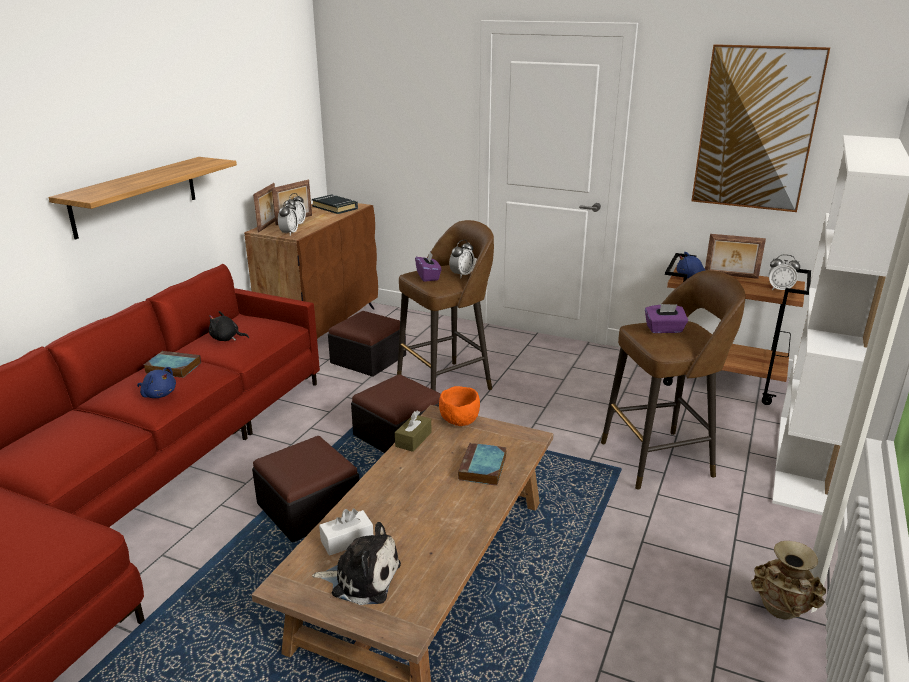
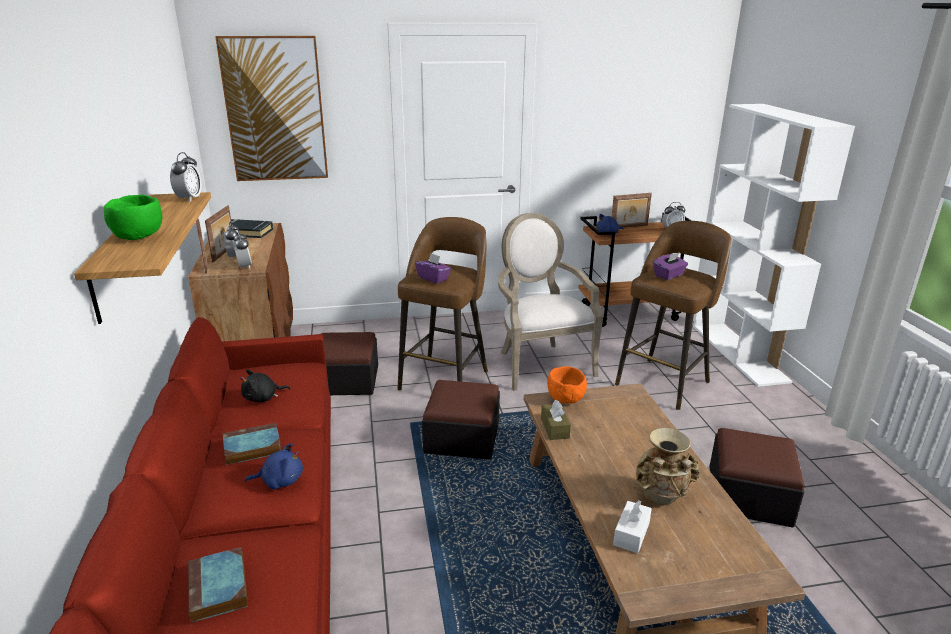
camera: 35 degrees left, 0 degrees up
(126, 182) = (139, 236): none -> green bowl
(309, 507) = (469, 534): ottoman -> ottoman (749, 495)
(362, 578) = (686, 557): plush toy -> none
(461, 275) = (458, 270): alarm clock -> alarm clock (189, 199)
(483, 468) = (636, 430): book -> book (219, 589)
(551, 399) = (540, 363): none -> armchair
(756, 129) = (633, 107): picture -> picture (275, 110)
(781, 611) = (845, 455): beige vase -> beige vase (660, 498)

